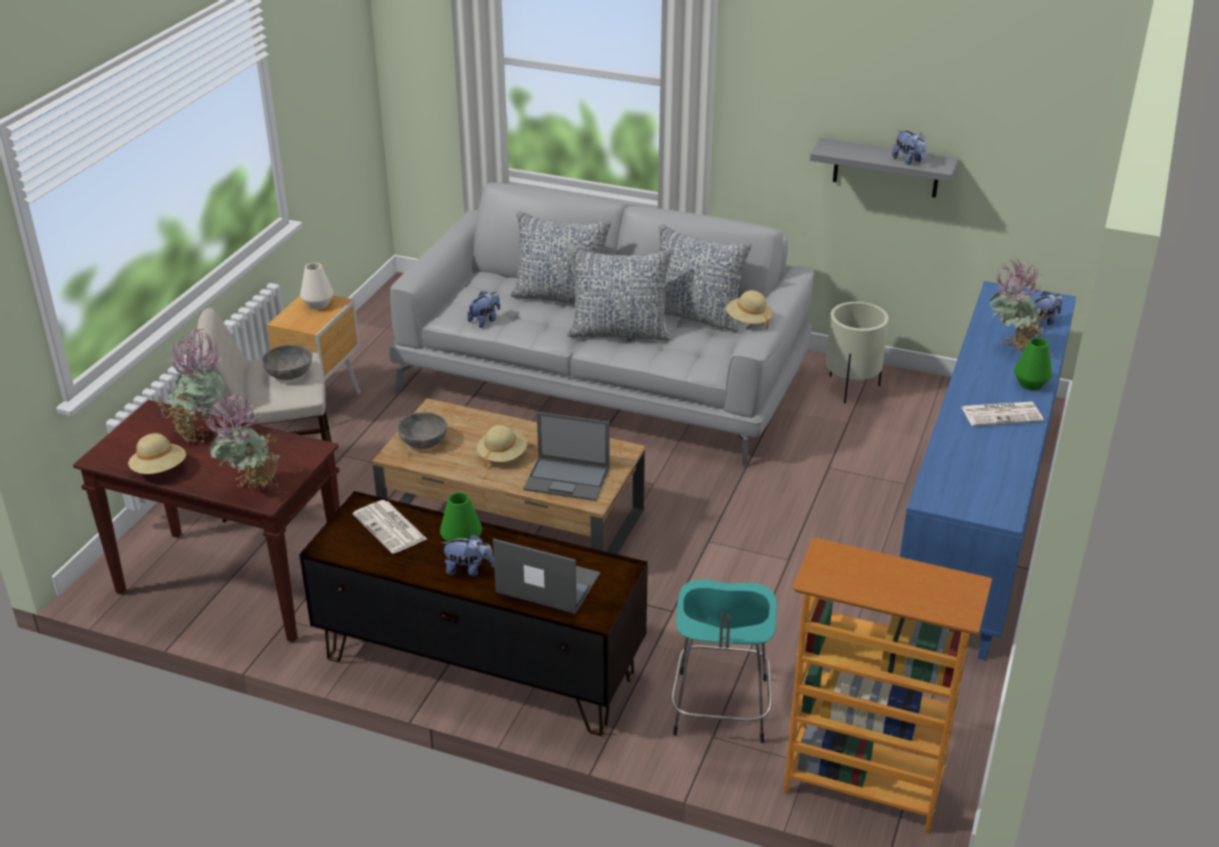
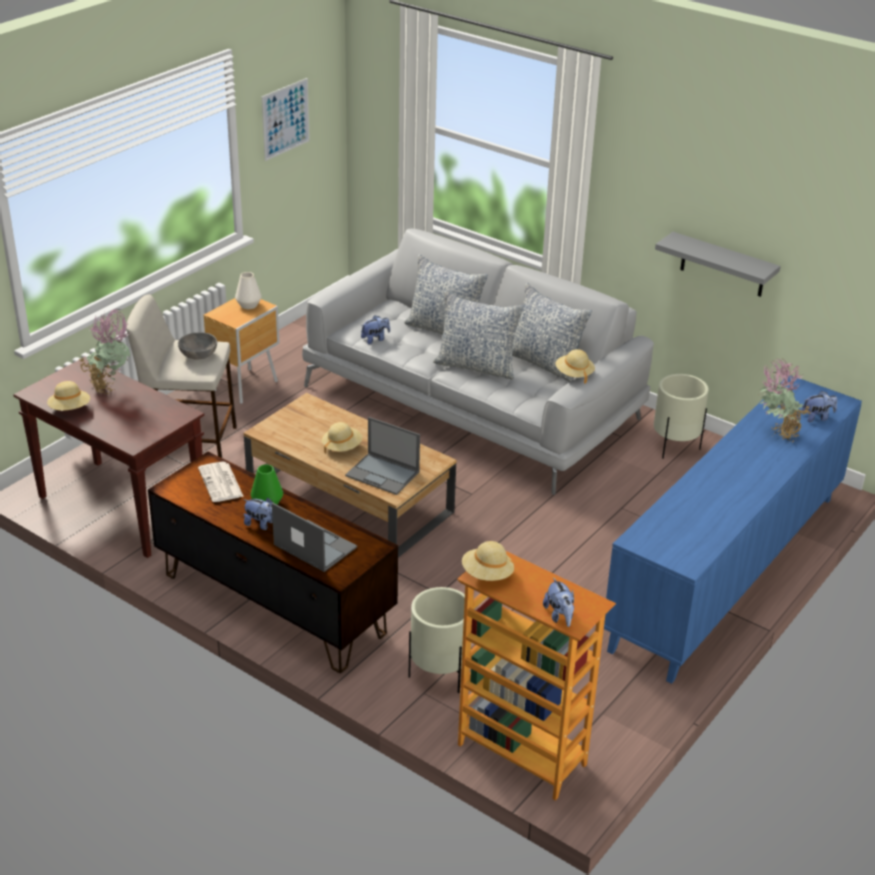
camera: 15 degrees right, 0 degrees up
(252, 490) = (126, 436): potted plant -> none
(318, 68) = (285, 119): none -> picture
(423, 442) = (288, 425): grey bowl -> none
(720, 710) = (439, 674): turquoise stool -> beige planter
(825, 575) = (487, 574): none -> beige hat
(909, 161) = (735, 262): plush toy -> plush toy (559, 616)
(1002, 414) = (736, 485): newspaper -> none
(1030, 383) = (775, 465): green vase -> none

